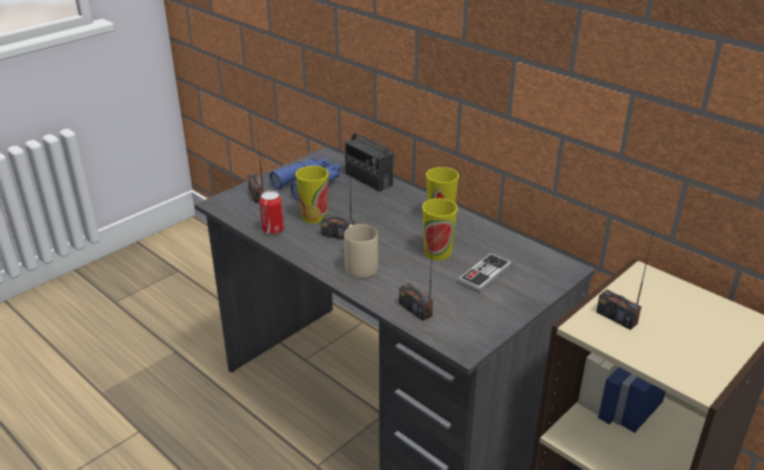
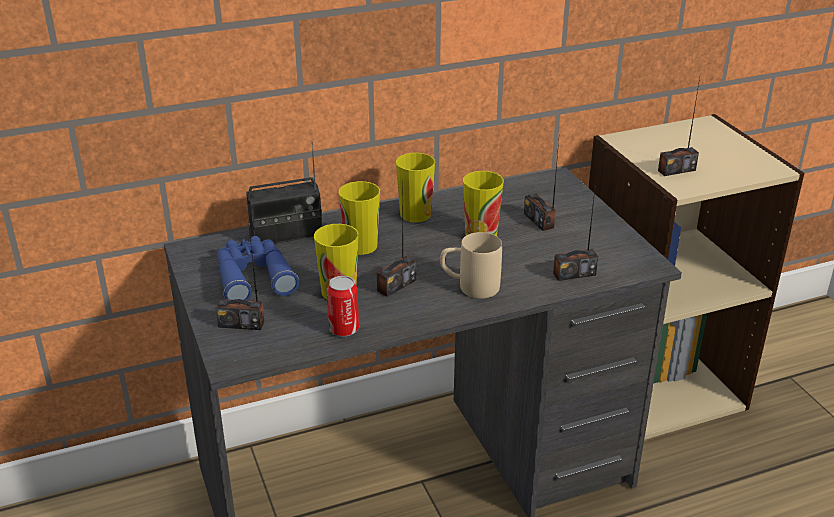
camera: 65 degrees left, 0 degrees up
(378, 209) = (361, 246): none -> cup
(484, 274) = (539, 220): game controller -> radio

